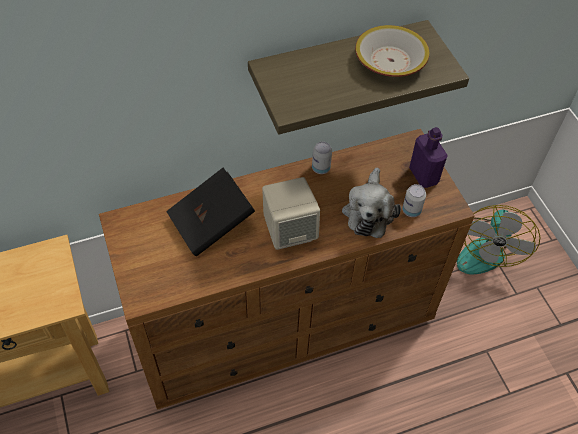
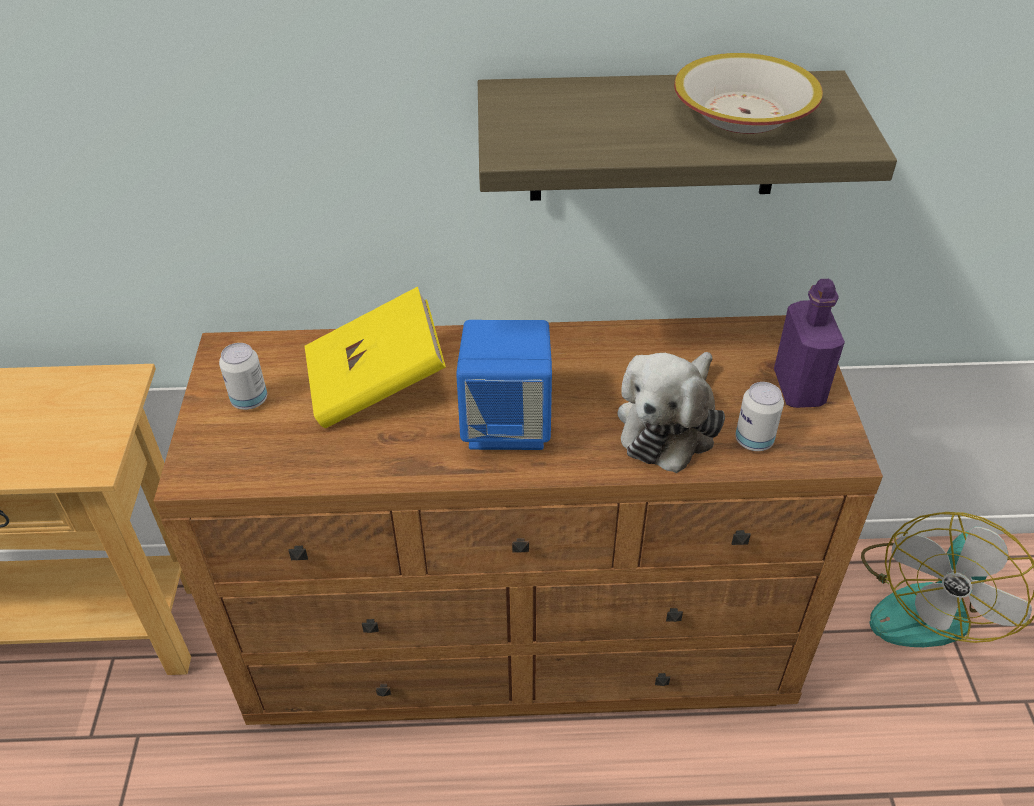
camera: 20 degrees right, 10 degrees down
(212, 223) = (376, 384): black book -> yellow book
(289, 231) = (507, 425): beige speaker -> blue speaker
(320, 168) = (607, 340): can -> can (249, 400)

